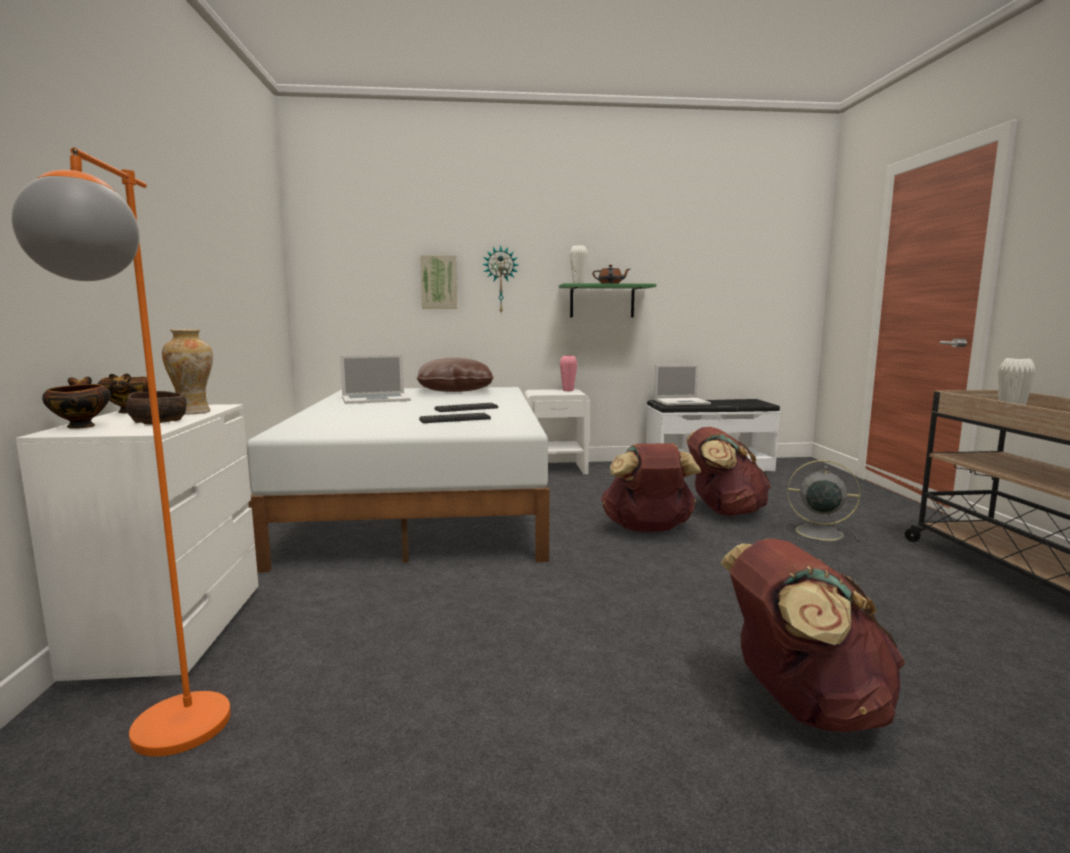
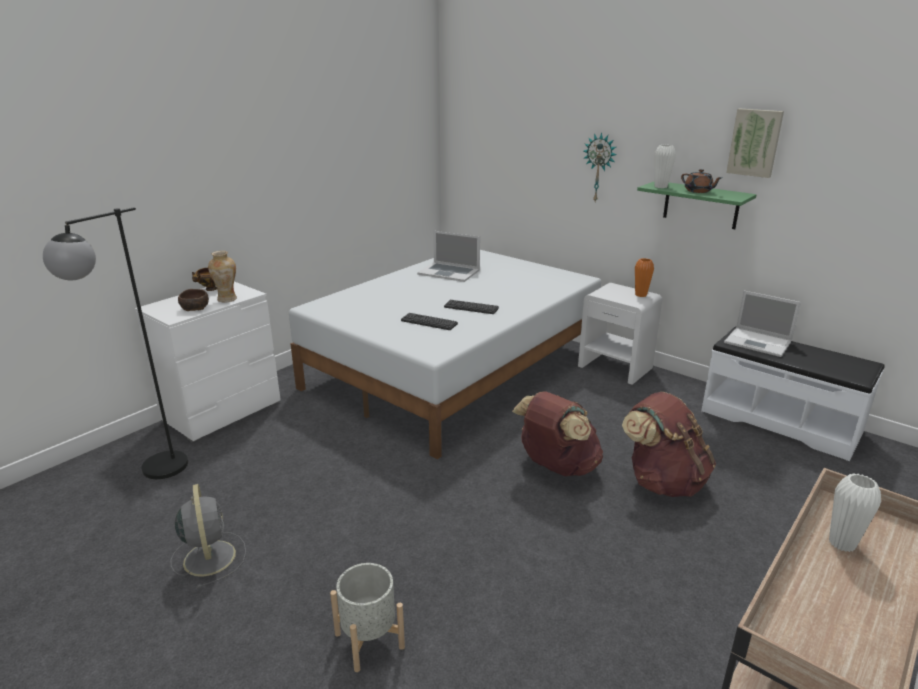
camera: 45 degrees right, 15 degrees up
(81, 426) = (168, 303): bowl -> none
(170, 747) = (151, 474): orange floor lamp -> black floor lamp
(439, 282) = (546, 163): picture -> picture (755, 142)
(455, 390) = (532, 272): brown pillow -> none
(568, 390) = (640, 295): pink vase -> orange vase
(803, 706) = (369, 640): brown backpack -> grey planter
(817, 532) = (698, 548): grey fan -> grey fan (209, 556)

